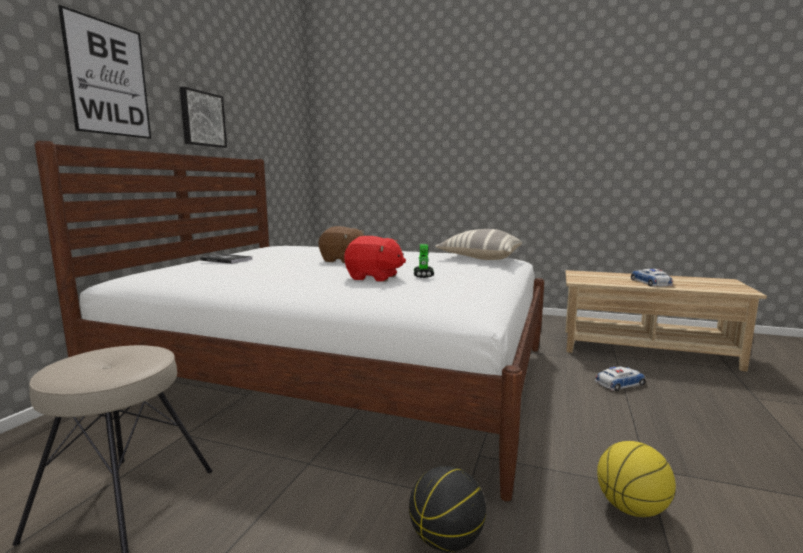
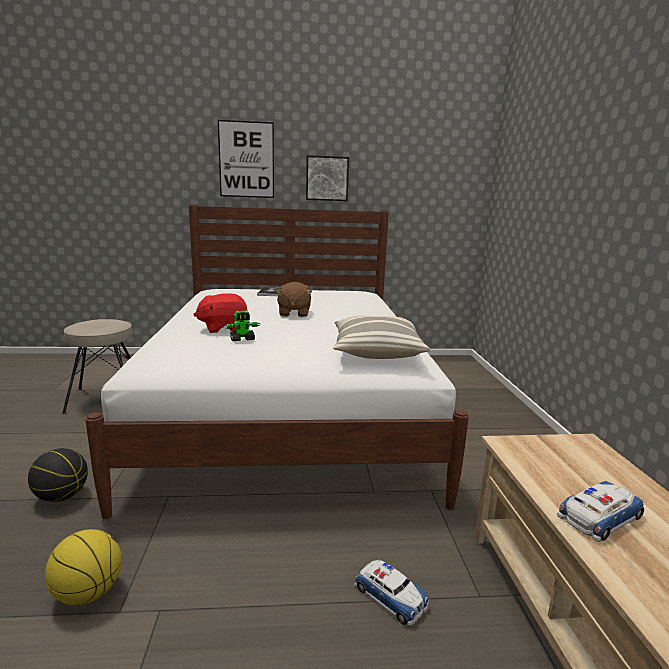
camera: 65 degrees right, 5 degrees up
(374, 278) = (223, 328): red plush toy -> red plush toy turned 75 degrees clockwise

